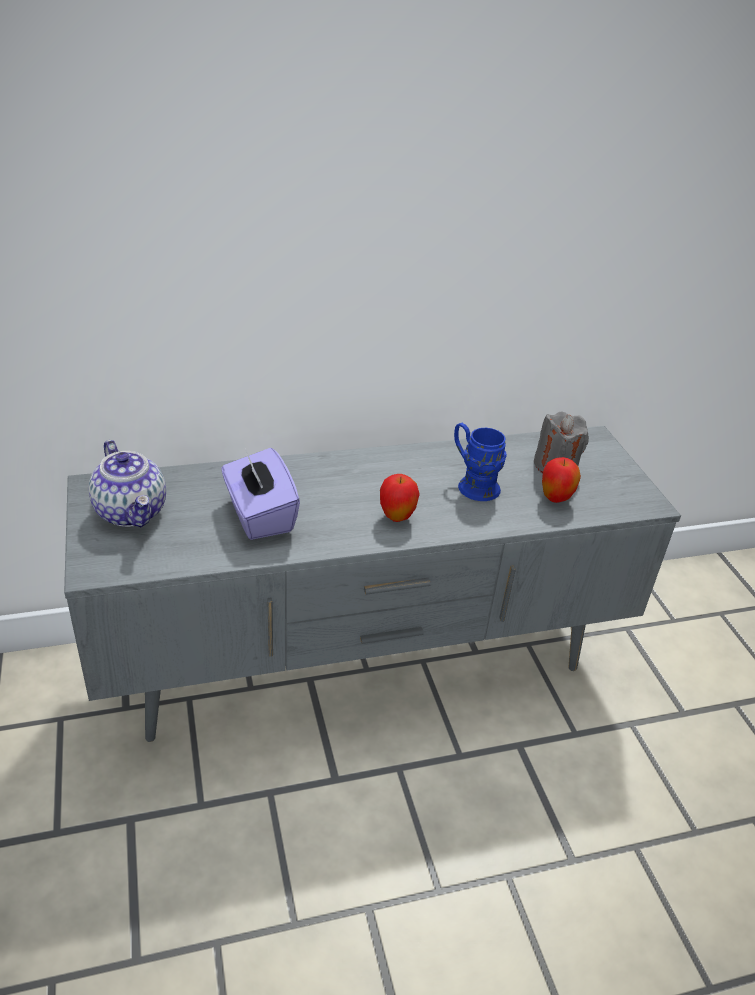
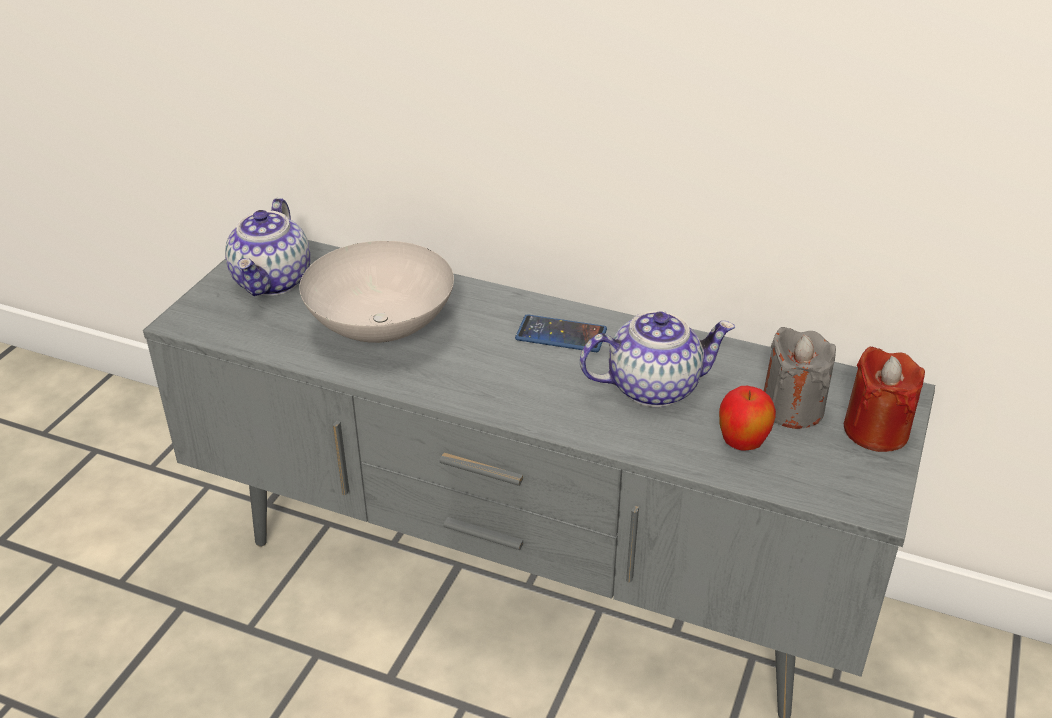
camera: 40 degrees right, 0 degrees up
(259, 515) = (381, 329): purple tissue box -> white bowl
(382, 473) = (561, 335): none -> phone
(397, 517) = (520, 387): apple -> none
(472, 484) = (654, 386): blue mug -> teapot
(607, 462) = (876, 430): none -> red candle

